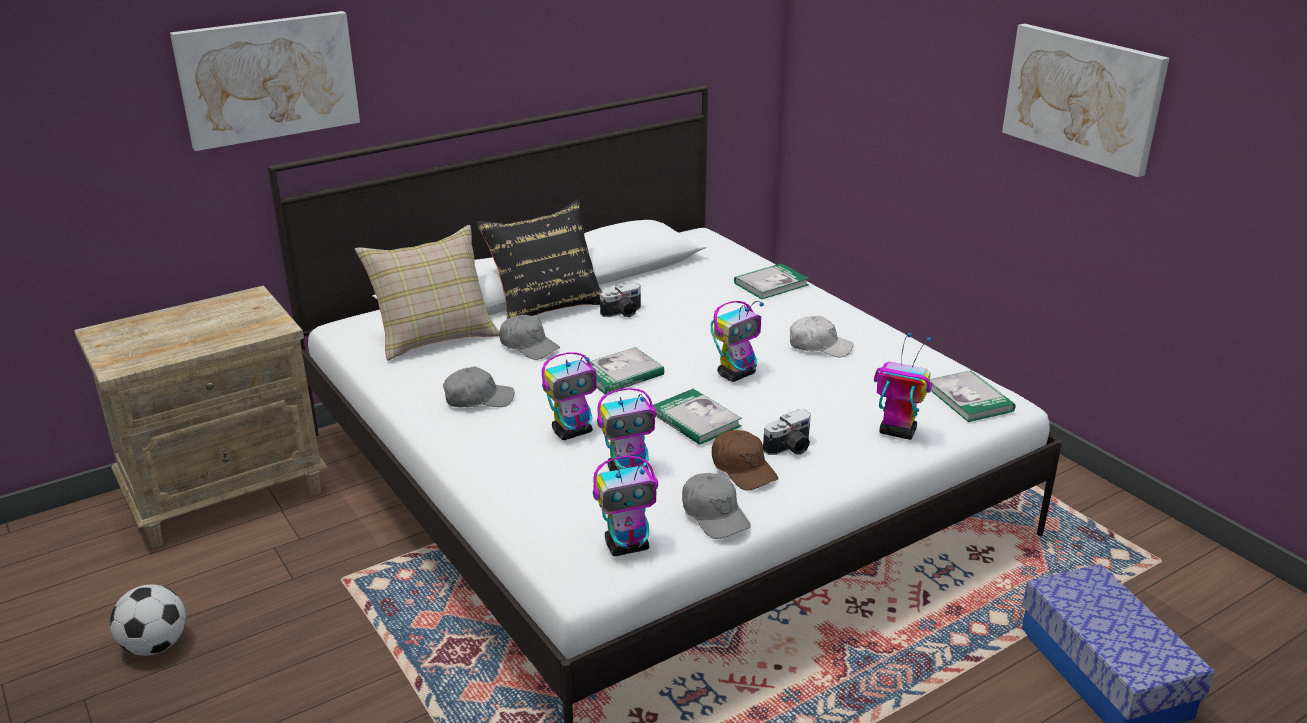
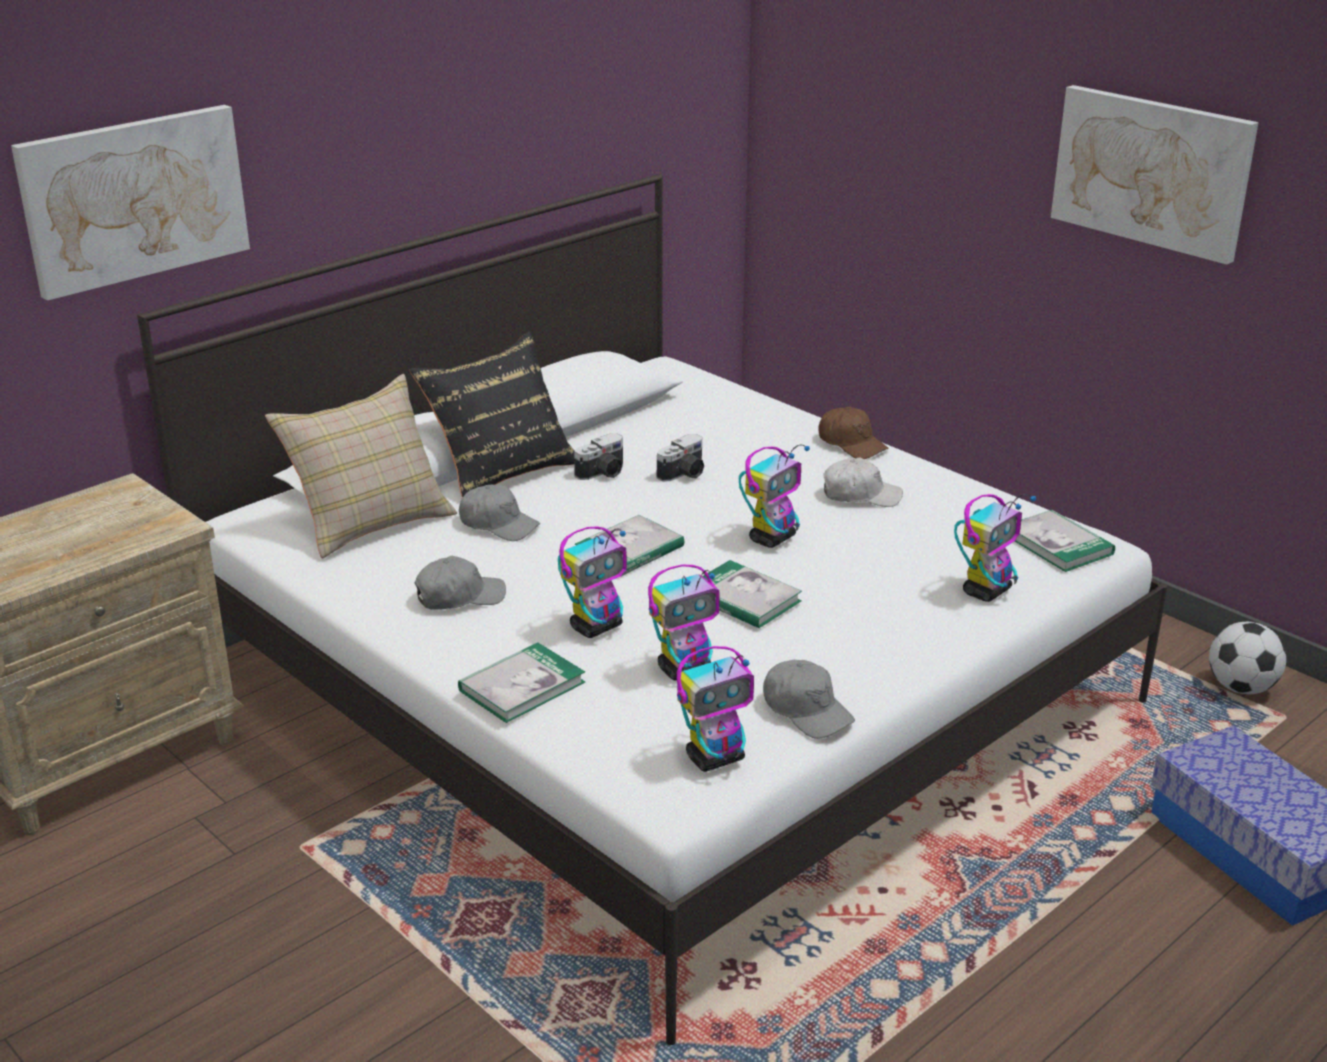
camera: 10 degrees left, 0 degrees up
(155, 646) = (78, 960): football -> football (1241, 688)
(743, 469) = (821, 652): brown cap -> brown cap (851, 444)
(771, 284) = (775, 422): book -> book (522, 686)
(790, 448) = (868, 622): camera -> camera (684, 474)
(896, 432) = (987, 591): toy robot -> toy robot turned 120 degrees clockwise

